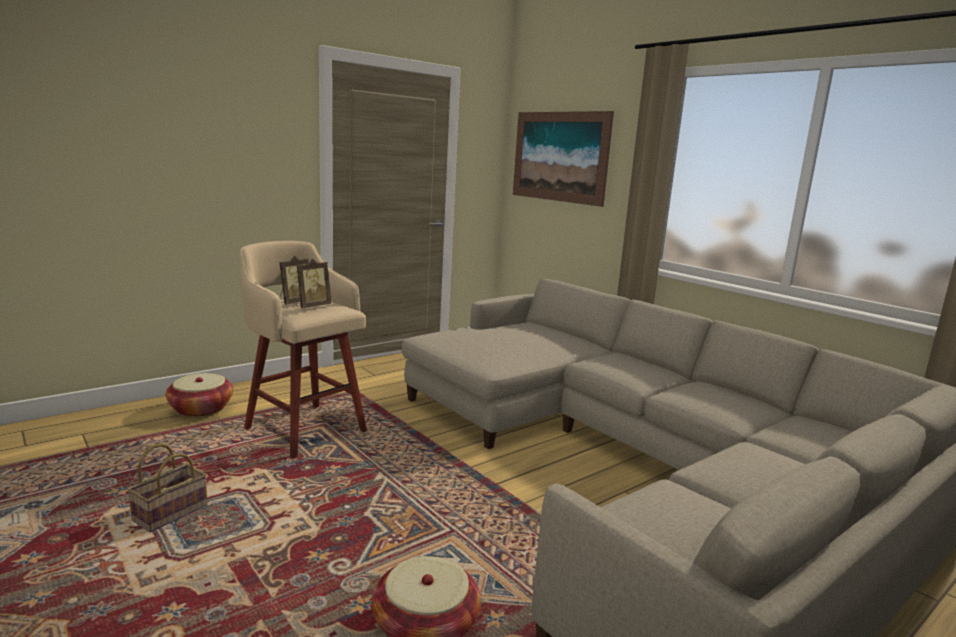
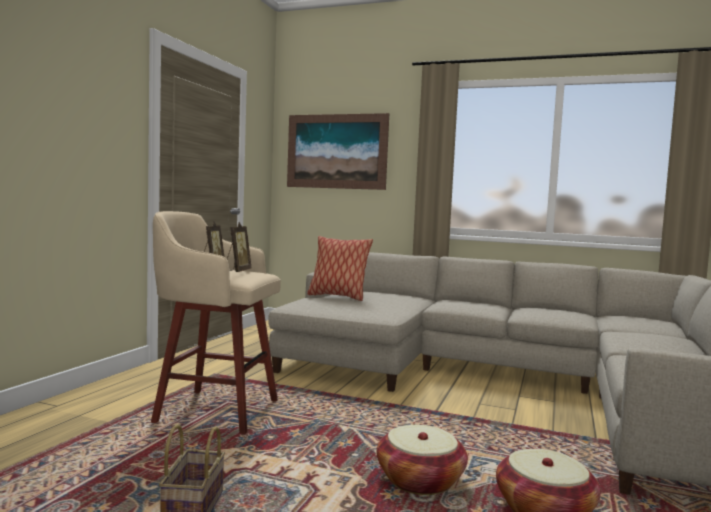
camera: 30 degrees left, 10 degrees down
(201, 409) = (69, 418): basket -> basket (420, 480)
(490, 332) = (337, 296): none -> pillow

